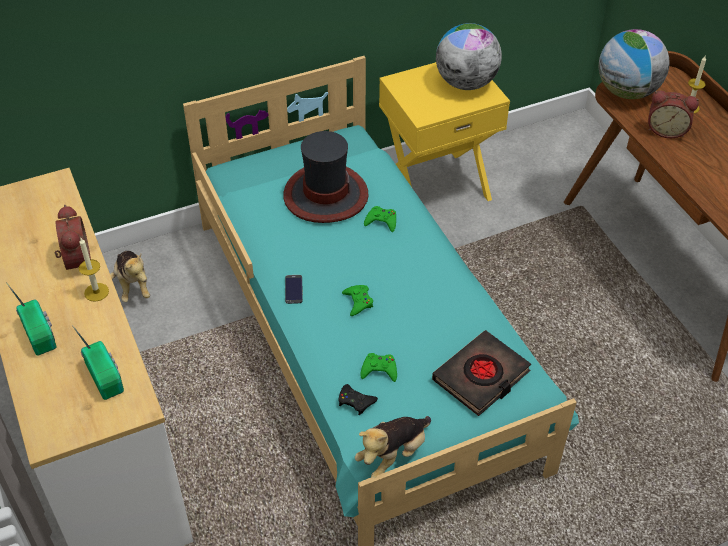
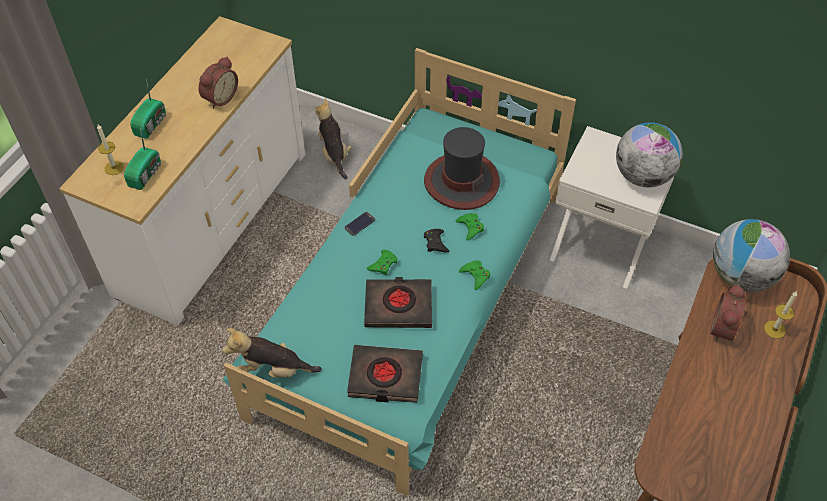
camera: 50 degrees right, 5 degrees up
(96, 292) = (204, 124): candle -> candle (114, 168)
(133, 285) = (334, 154): plush toy -> plush toy turned 135 degrees clockwise
(355, 401) = (298, 320): black game controller -> black game controller (435, 243)
(379, 370) = (336, 315): green game controller -> green game controller (475, 276)
(415, 320) = (398, 306): none -> black book
(435, 185) = (600, 245): yellow nightstand -> white nightstand
(666, 130) = (725, 329): alarm clock -> alarm clock turned 45 degrees clockwise

